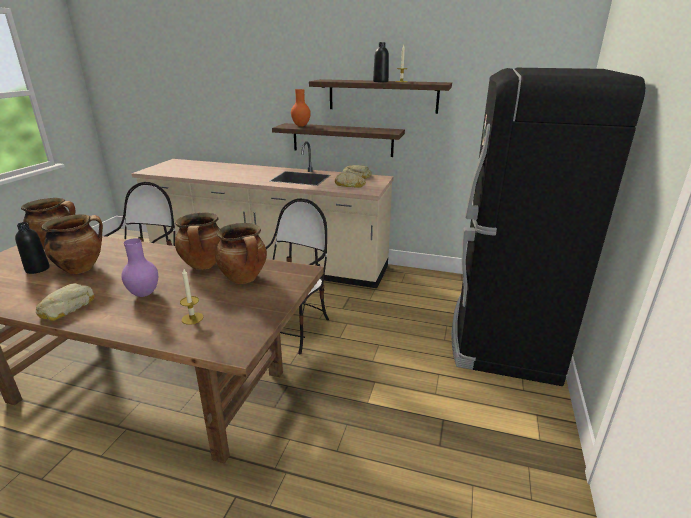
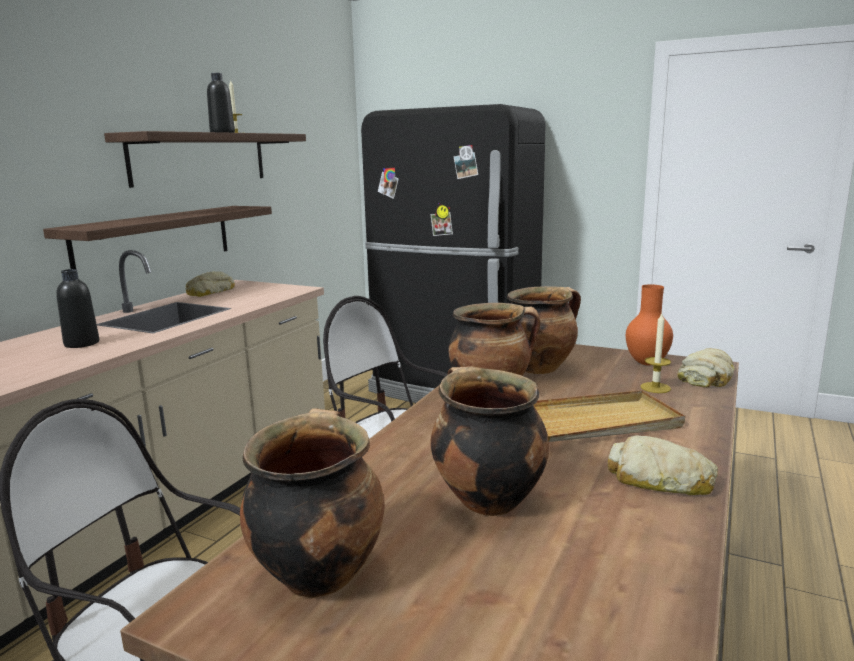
camera: 80 degrees left, 10 degrees down
(37, 269) = (483, 564): black bottle -> black bottle (82, 343)
(143, 294) = (597, 423): purple vase -> beige tray
(300, 126) = (107, 223): orange vase -> orange vase (647, 363)
(349, 185) = (253, 295): bread -> bread (706, 377)

